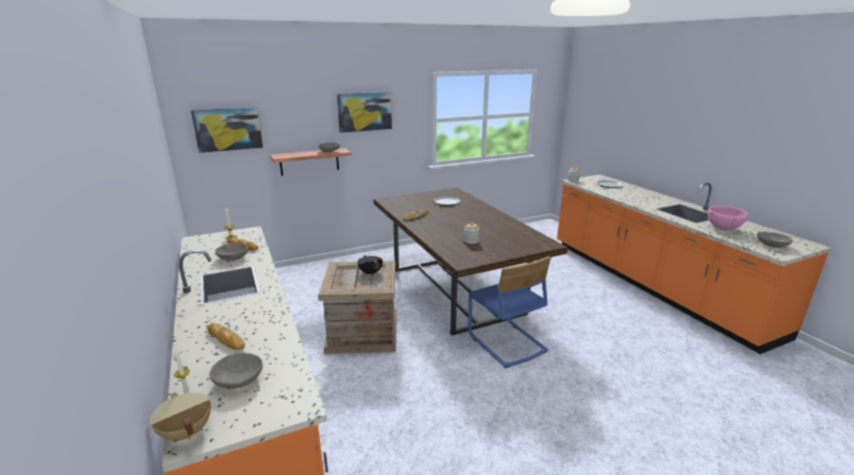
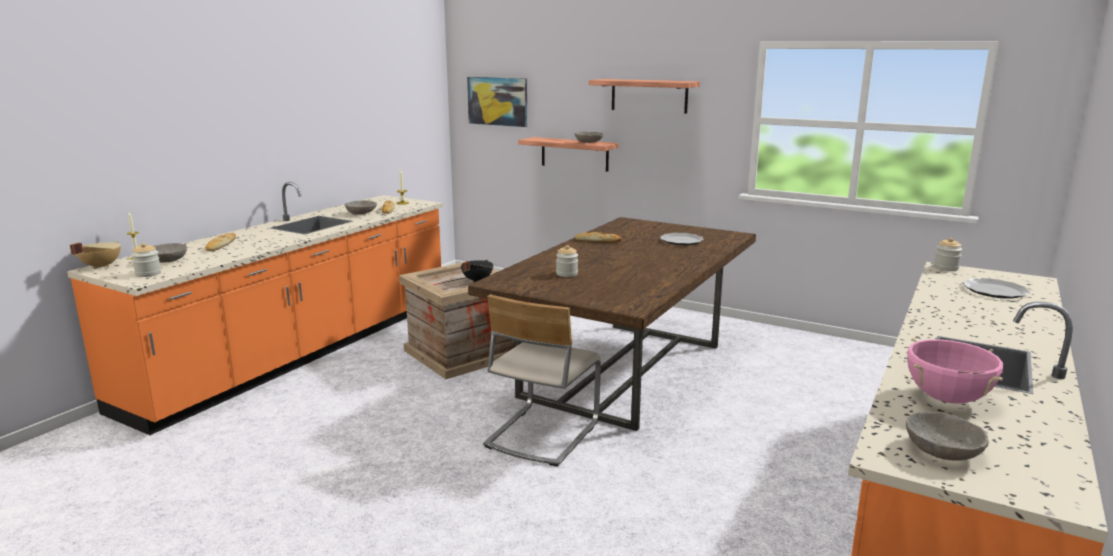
camera: 55 degrees right, 5 degrees down
(275, 398) = (148, 274): none -> jar
(364, 112) = (649, 95): picture -> shelf
(506, 343) = (541, 434): blue chair -> beige chair

